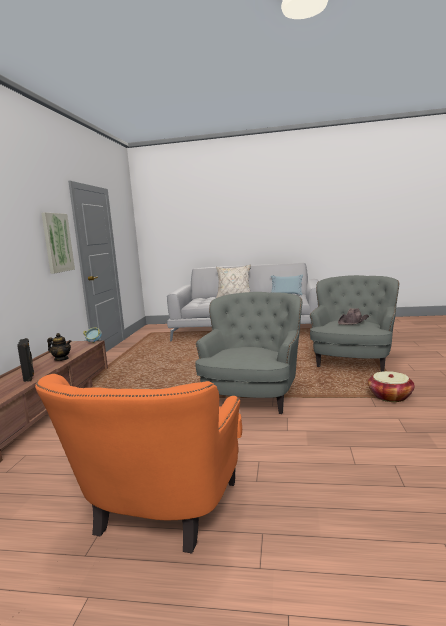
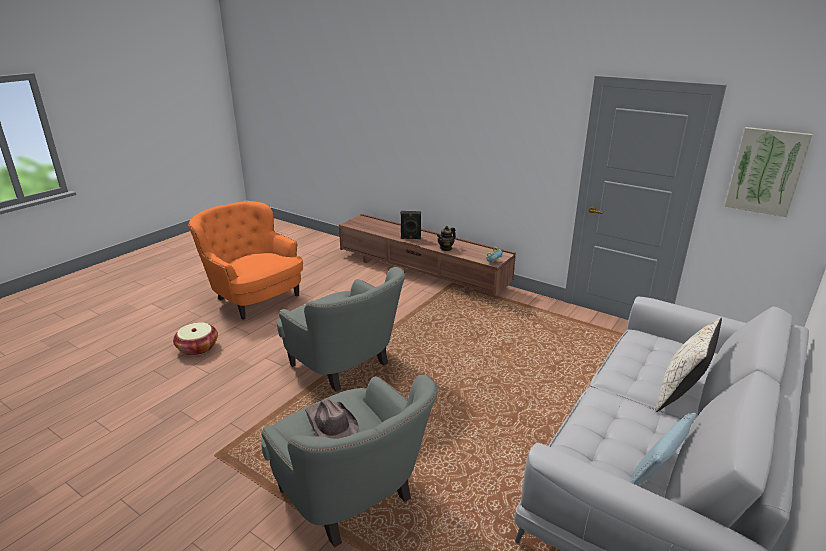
camera: 115 degrees right, 15 degrees up
(57, 242) = (537, 150): picture -> picture (766, 171)
(390, 396) = (230, 447): basket -> basket (198, 348)

